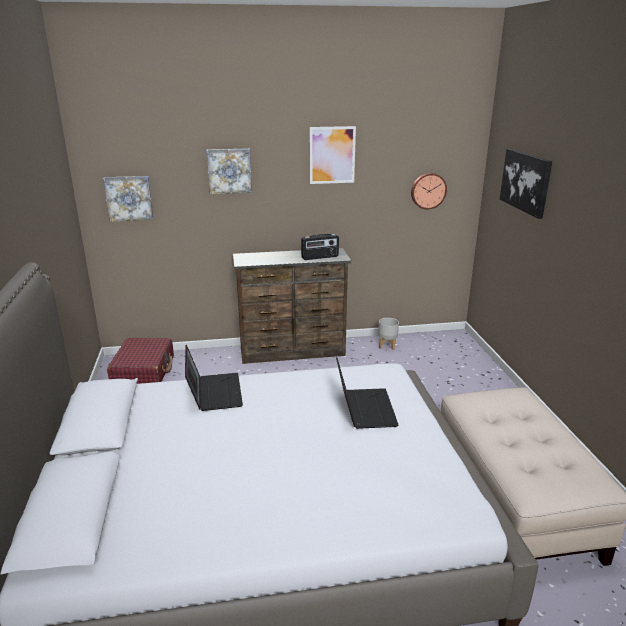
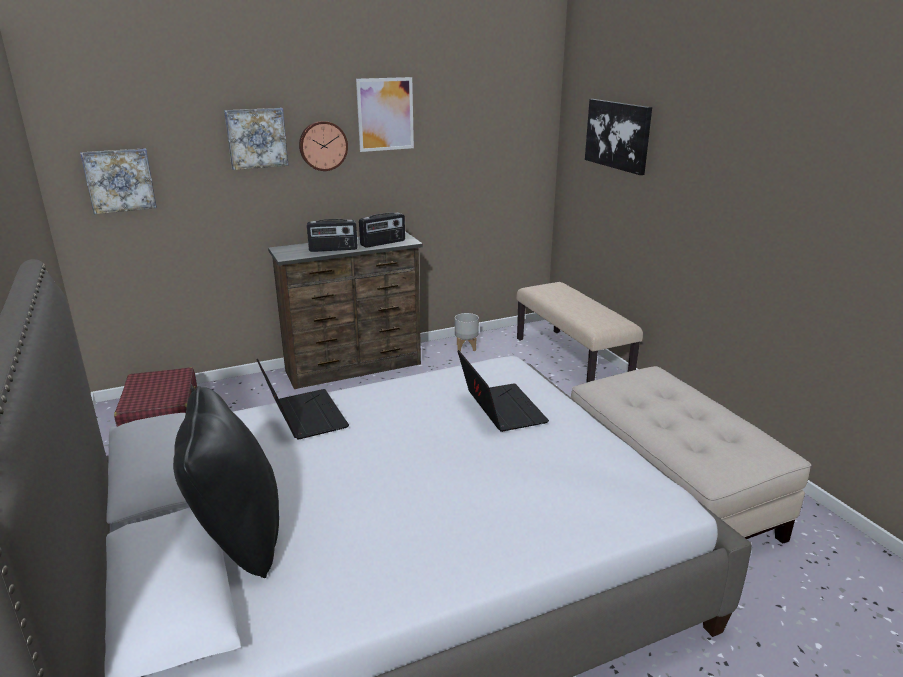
camera: 15 degrees left, 0 degrees up
(132, 479) = (239, 535): none -> black pillow
(279, 259) = (333, 249): none -> radio
(428, 190) = (499, 155): wall clock -> wall clock (323, 145)
(473, 368) = (572, 360): none -> beige bench

